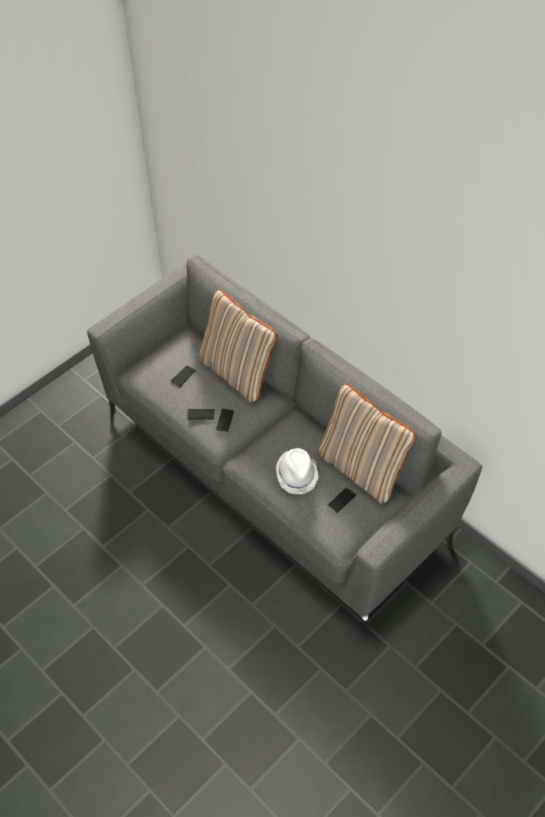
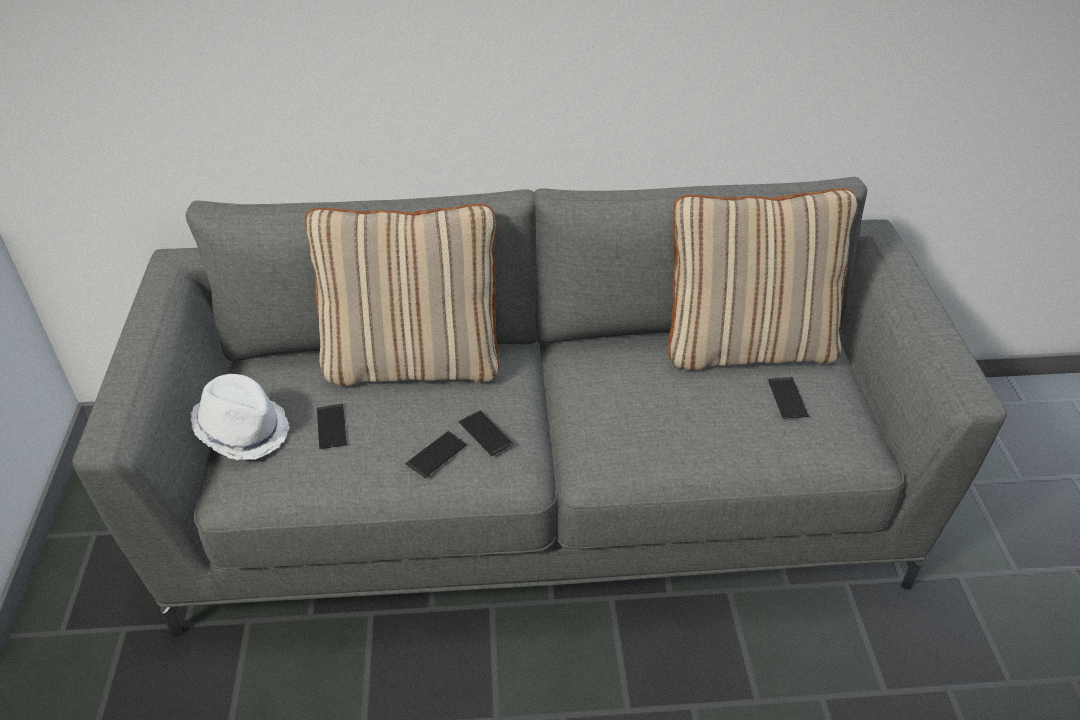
camera: 50 degrees left, 10 degrees down
(297, 475) = (690, 416): white hat -> white hat (243, 429)

